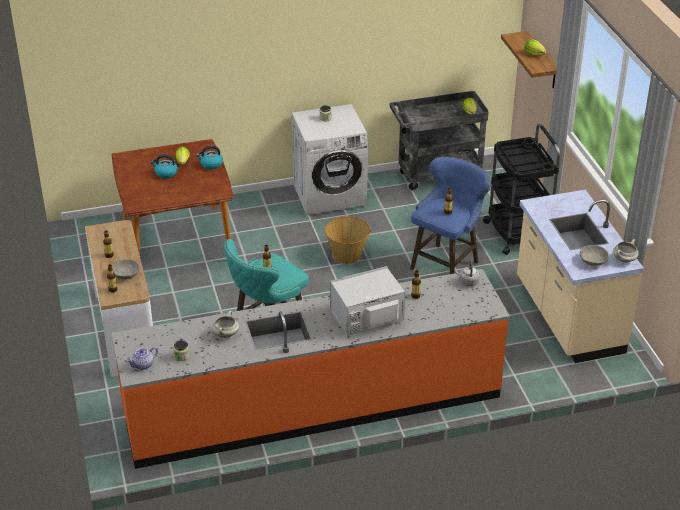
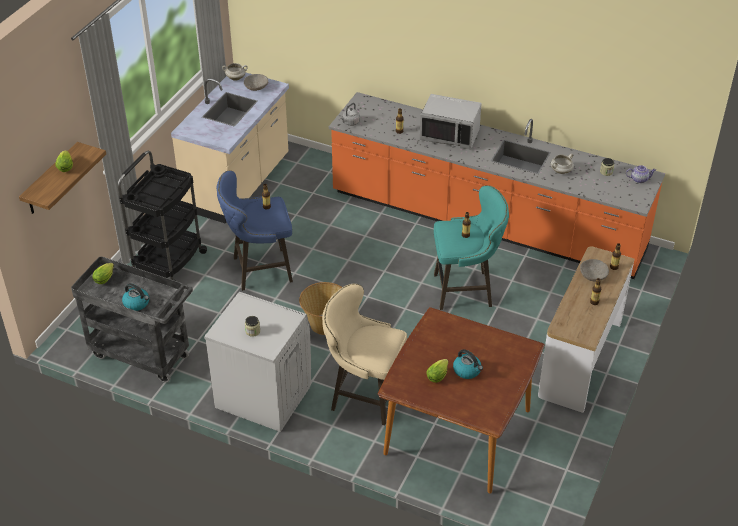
camera: 140 degrees left, 5 degrees up
(211, 164) = (413, 356): kettle -> kettle (137, 303)
(264, 229) = (363, 396): none -> beige stool

